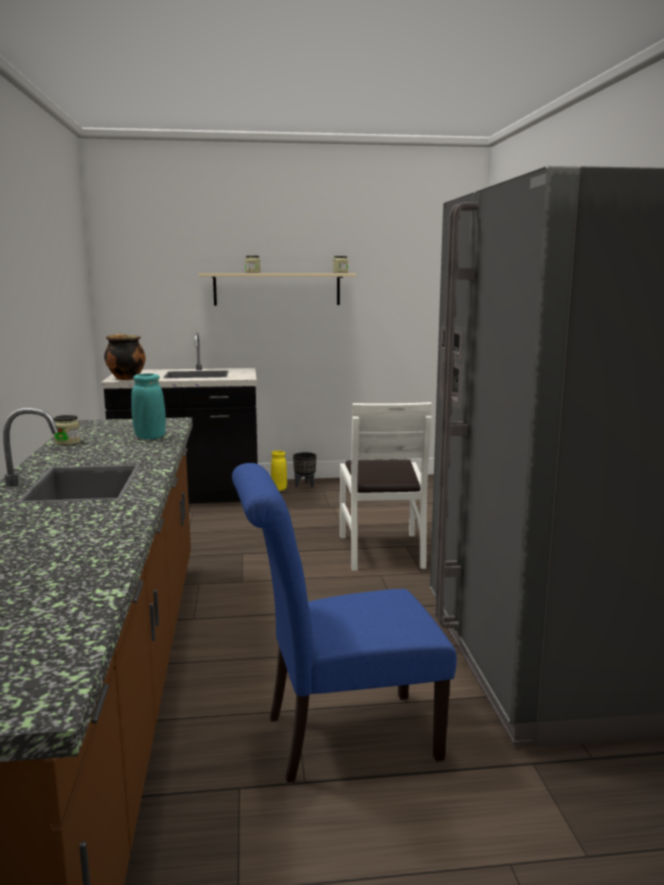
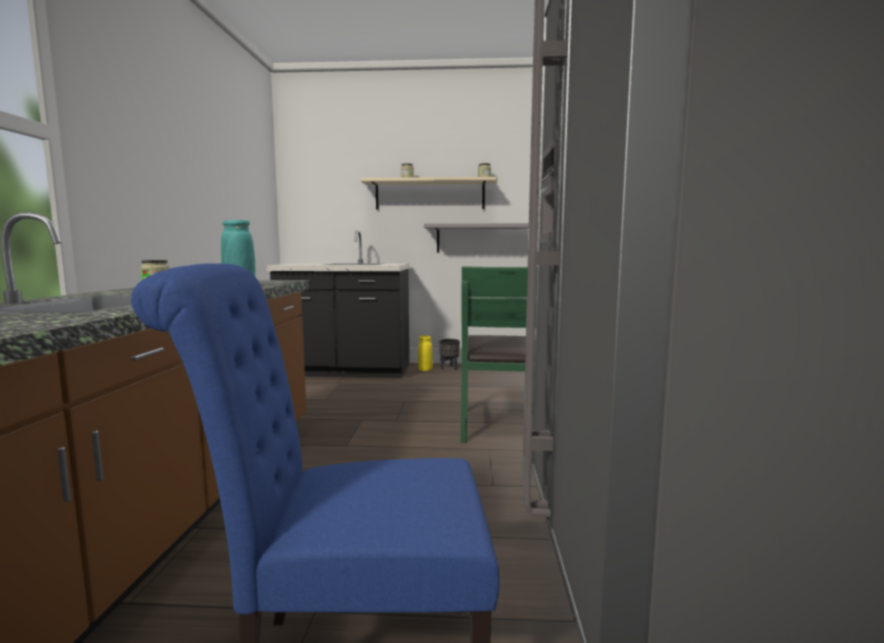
camera: 10 degrees right, 5 degrees down
(125, 378) = (290, 264): cooking pot -> none
(339, 338) = (484, 239): none -> grey shelf
(382, 551) = (499, 426): white chair -> green chair

